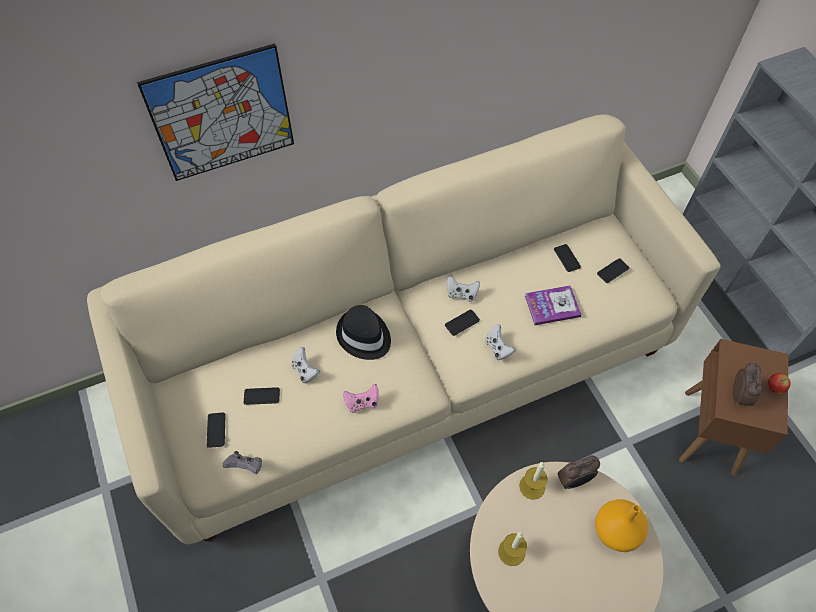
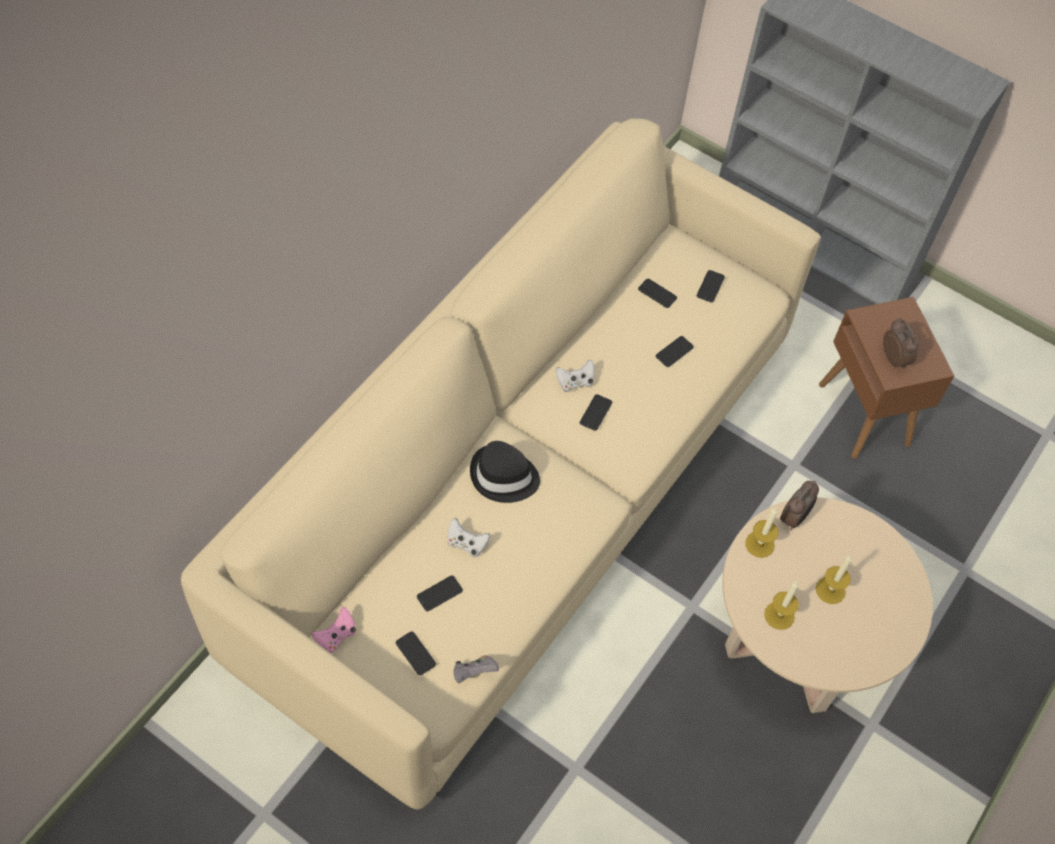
camera: 35 degrees left, 0 degrees up
(222, 114) = (300, 294): picture -> none
(362, 403) = (549, 546): pink game controller -> pink game controller (336, 636)
(498, 348) = (648, 422): white game controller -> none
(552, 306) = (674, 352): book -> phone
(568, 555) = (830, 590): none -> candle
(614, 531) = (857, 546): orange vase -> none
(774, 388) = (919, 336): apple -> none

